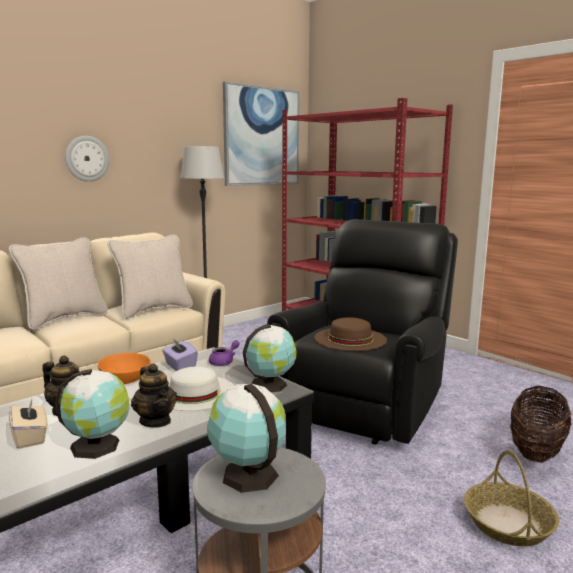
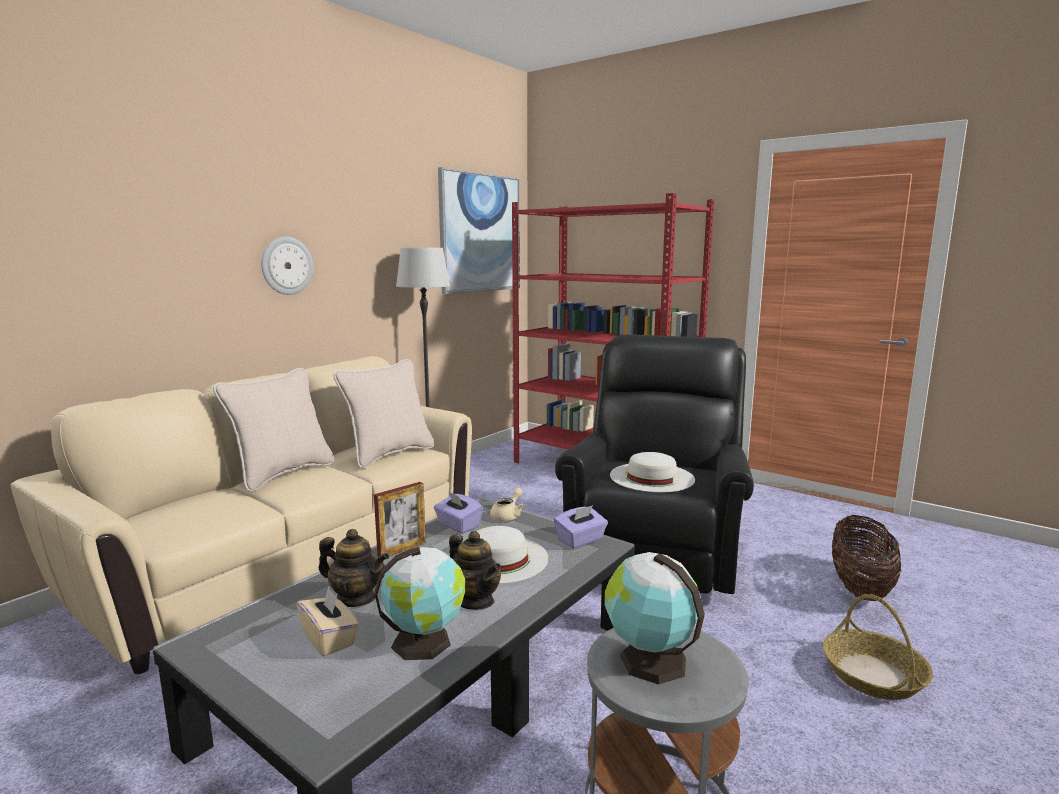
camera: 10 degrees left, 0 degrees up
(125, 380) = (402, 549): orange bowl -> picture frame
(224, 362) = (508, 515): purple teapot -> beige teapot
(270, 384) = (580, 540): globe -> purple tissue box
(350, 338) = (651, 477): brown hat -> white hat

